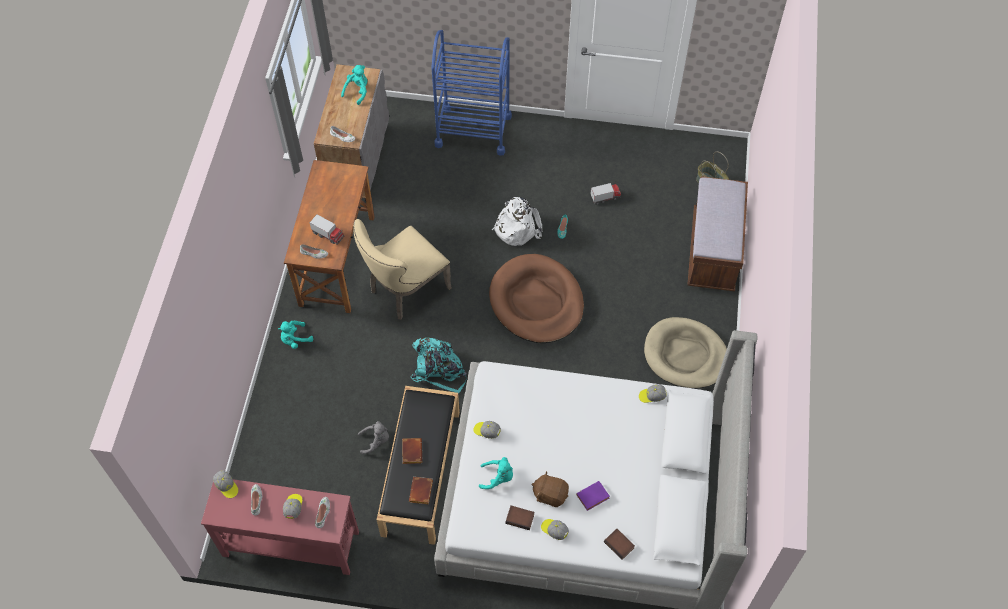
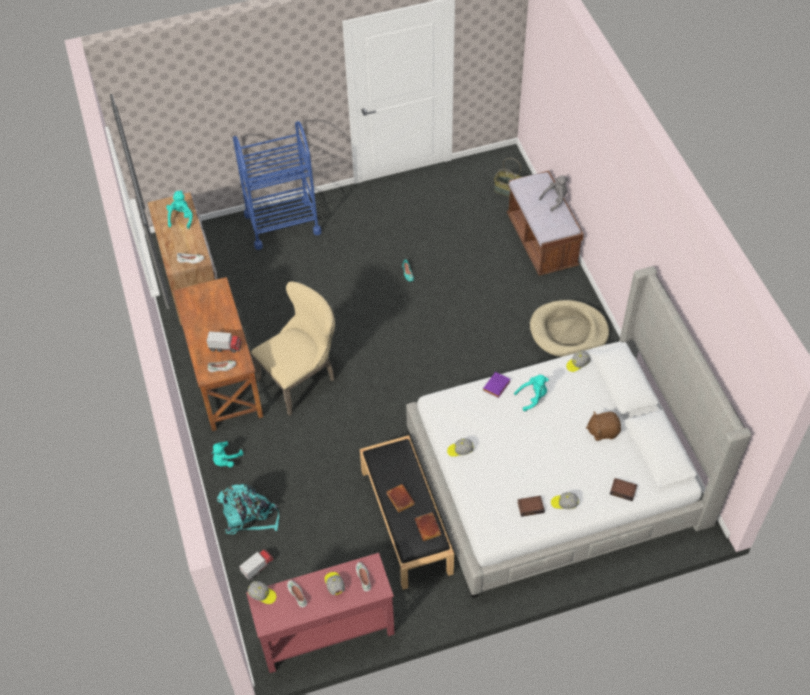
camera: 25 degrees left, 5 degrees down
(376, 441) = (350, 513): grey plush toy -> grey plush toy (555, 199)
(405, 291) = (301, 378): beige chair -> beige chair turned 150 degrees counterclockwise
(439, 370) = (371, 430): turquoise backpack -> turquoise backpack (249, 515)
(498, 477) = (492, 483): turquoise plush toy -> turquoise plush toy (533, 397)
(516, 227) = (367, 287): white backpack -> none
(536, 301) = (421, 340): brown dog bed -> none
(550, 494) = (543, 476): brown plush toy -> brown plush toy (603, 431)
(592, 498) = (579, 464): purple book -> purple book (497, 387)
(605, 197) = (428, 234): toy truck -> toy truck (258, 567)

